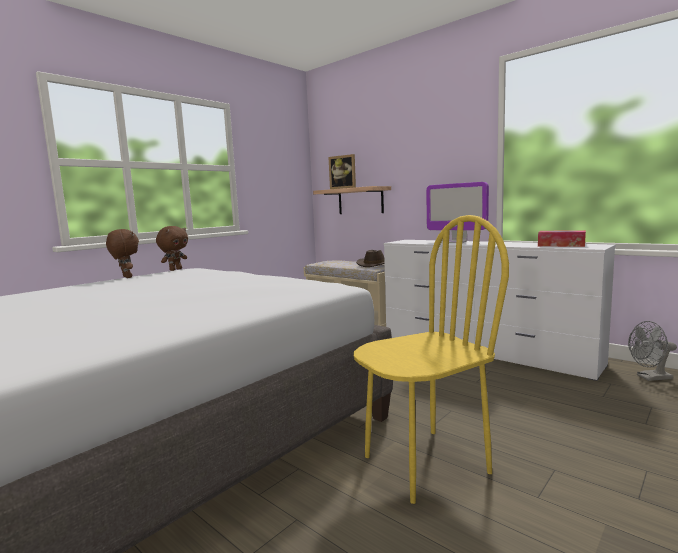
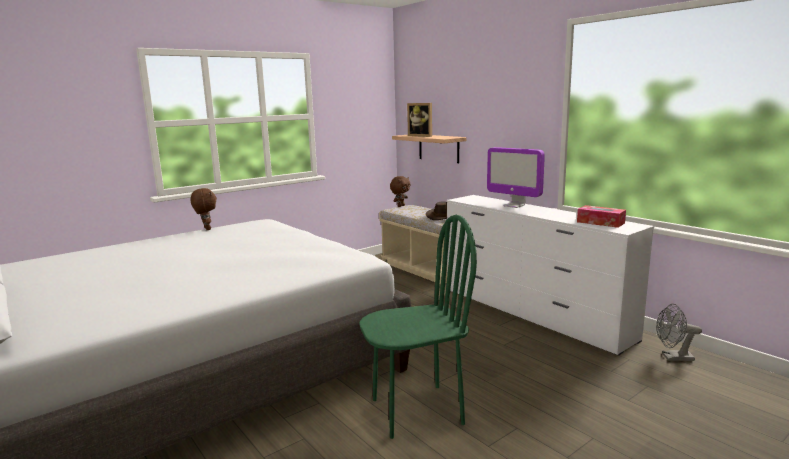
camera: 10 degrees right, 5 degrees up
(175, 269) = (249, 220): brown plush toy -> brown plush toy (400, 206)
(425, 463) = (416, 411): yellow chair -> green chair

